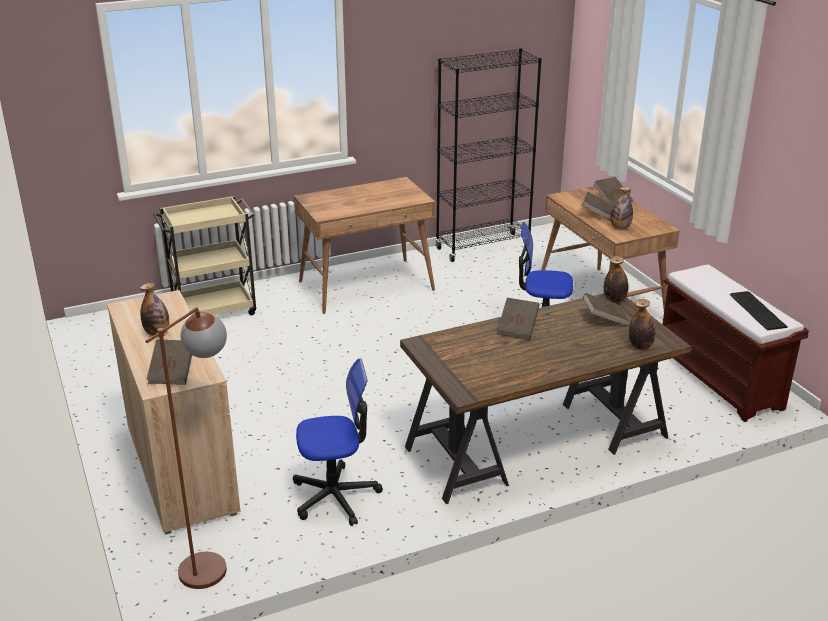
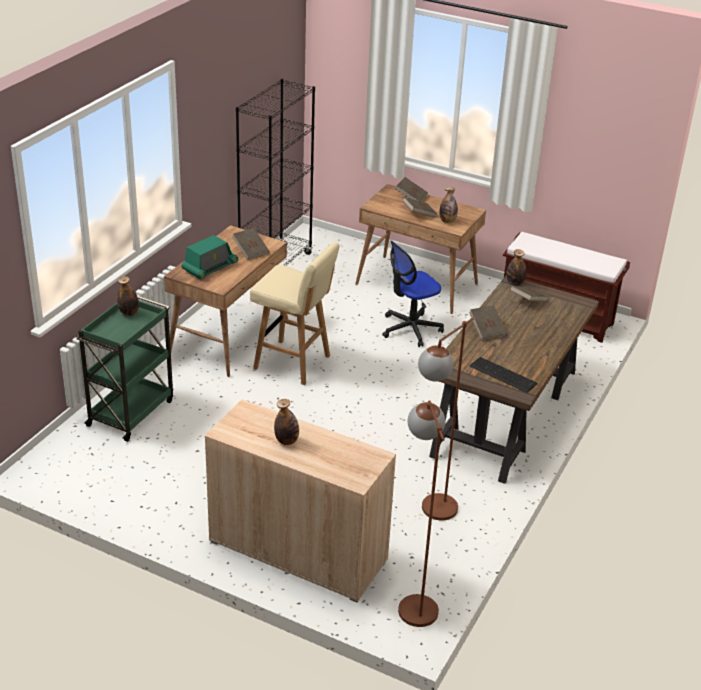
camera: 40 degrees left, 5 degrees up
(172, 373) = (350, 465): brown book -> brown book (251, 251)
(214, 310) = (131, 412): beige cart -> green cart
(335, 496) = (432, 515): office chair -> brown floor lamp
(339, 200) = (210, 267): none -> radio
(392, 323) = (293, 363): none -> beige stool
(640, 346) = (572, 313): bottle -> bottle (129, 313)
(757, 311) = (592, 259): keyboard -> keyboard (503, 375)

